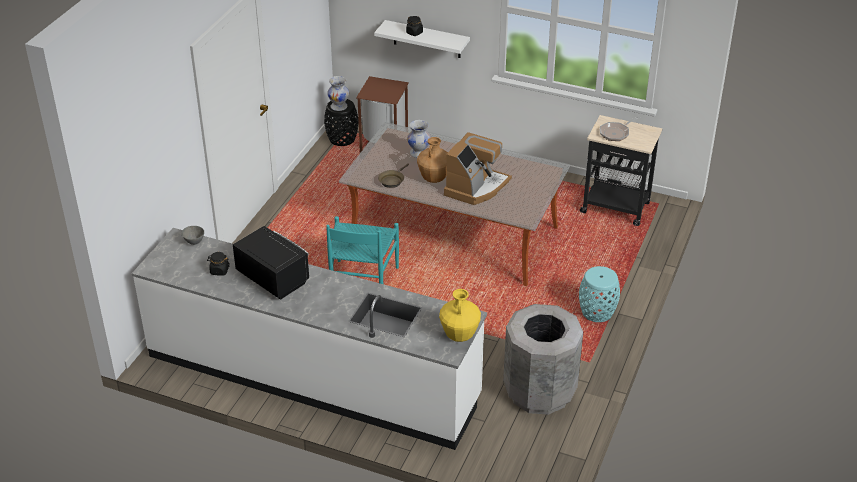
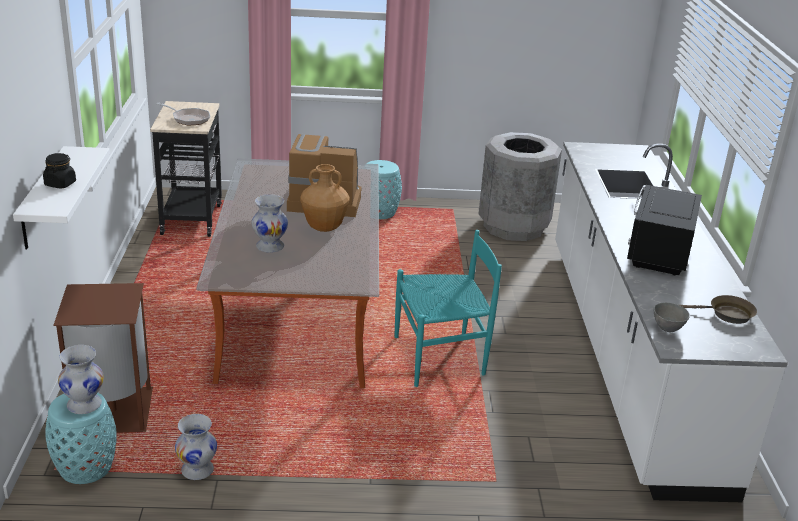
camera: 115 degrees left, 10 degrees down
(219, 271) = (693, 293): black jar -> none
(317, 170) = (196, 470): none -> white vase
(342, 139) = (86, 467): black stool -> turquoise stool
(392, 180) = (348, 254): brown frying pan -> brown frying pan (727, 314)
(459, 335) = (610, 148): yellow vase -> none

